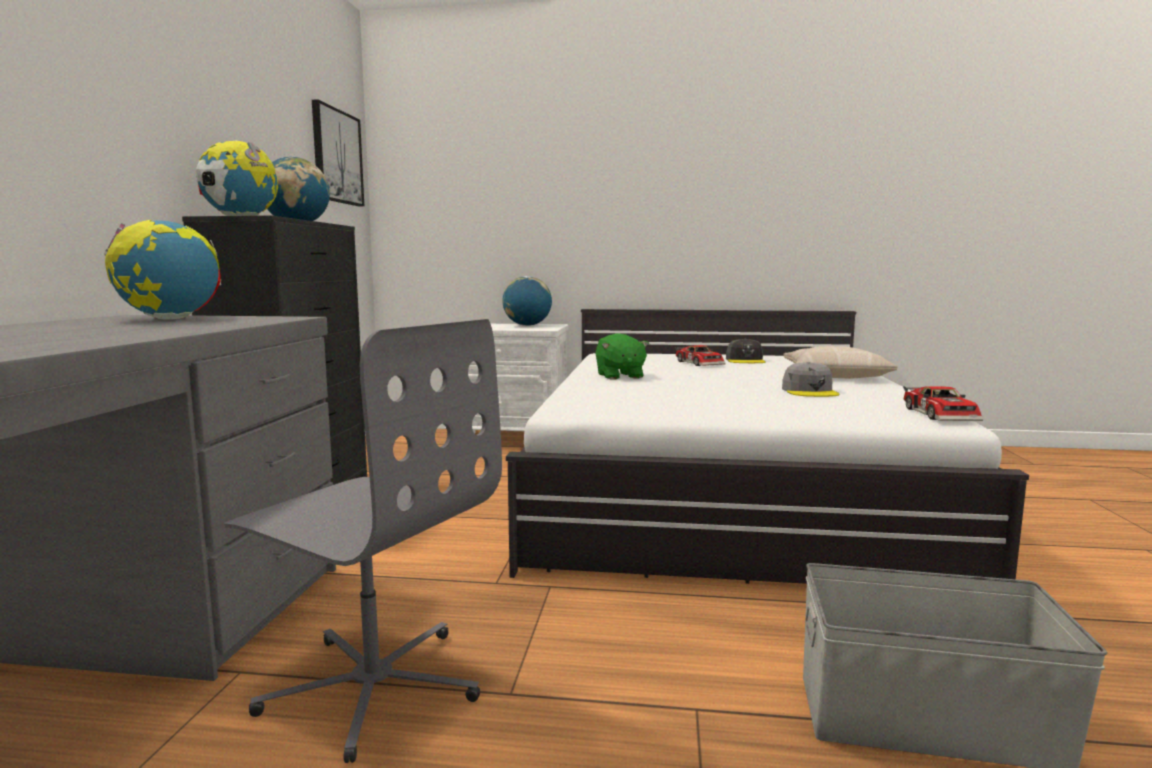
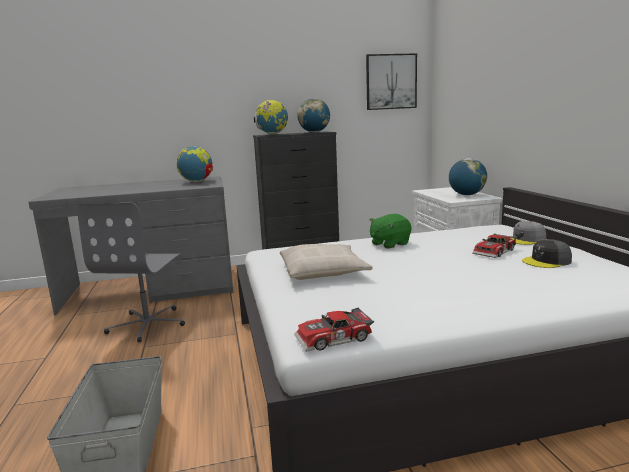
camera: 70 degrees right, 5 degrees up
(810, 391) = (396, 293): grey cap -> grey cap (525, 239)
(835, 375) = (512, 296): beige pillow -> beige pillow (323, 271)

